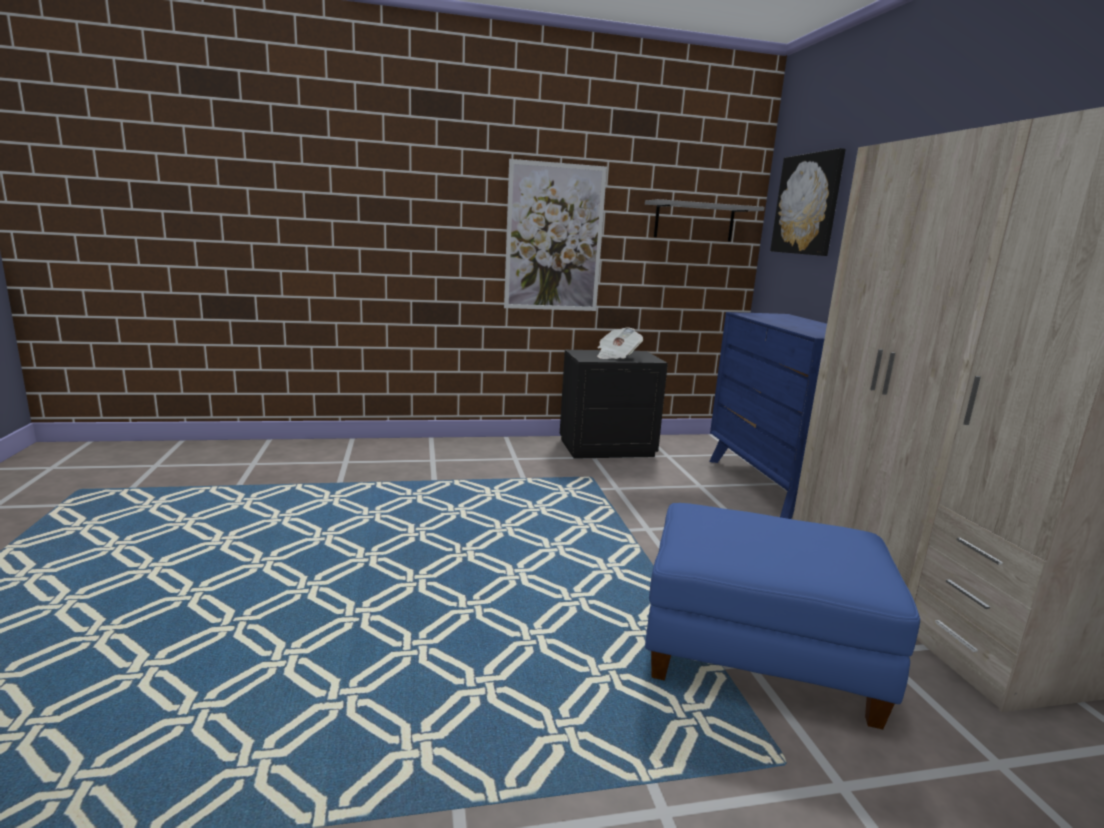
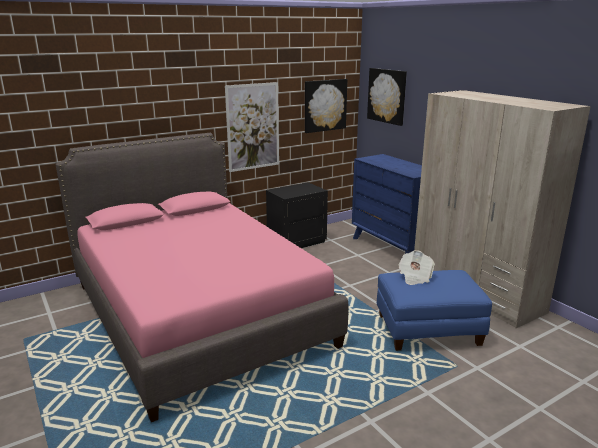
camera: 20 degrees left, 5 degrees up
(348, 513) = (198, 313): none -> pink bed
(616, 356) = (298, 190): newspaper -> newspaper (415, 277)
(694, 221) = (325, 105): grey shelf -> picture

